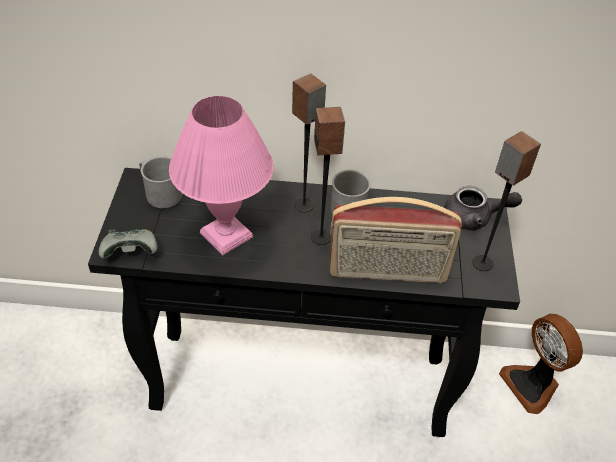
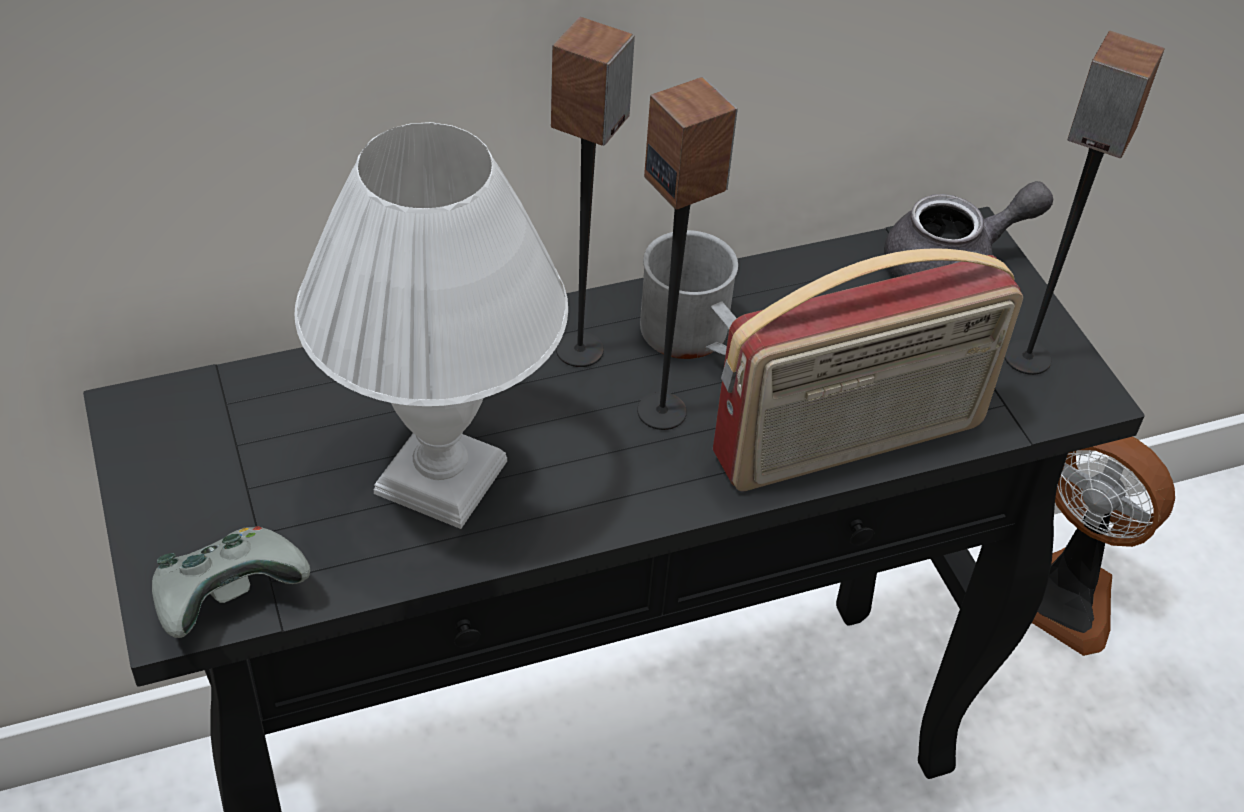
camera: 25 degrees left, 0 degrees up
(160, 192) = (215, 426): grey mug -> none
(227, 234) = (441, 474): pink table lamp -> white table lamp

